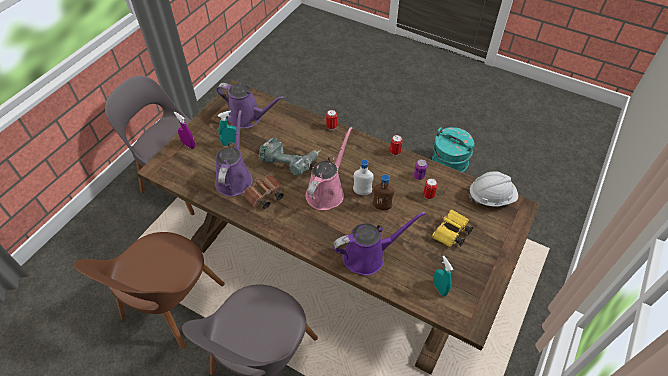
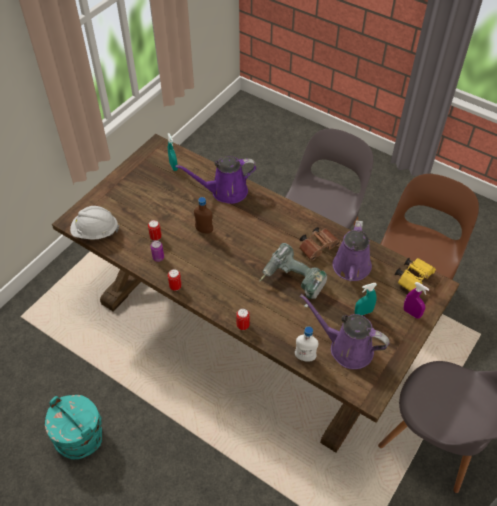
camera: 175 degrees left, 0 degrees up
(327, 192) = (256, 248): pink watering can -> none
(362, 192) = (220, 245): white bottle -> white bottle (305, 357)
(451, 234) = (148, 203): yellow binoculars -> yellow binoculars (413, 278)

